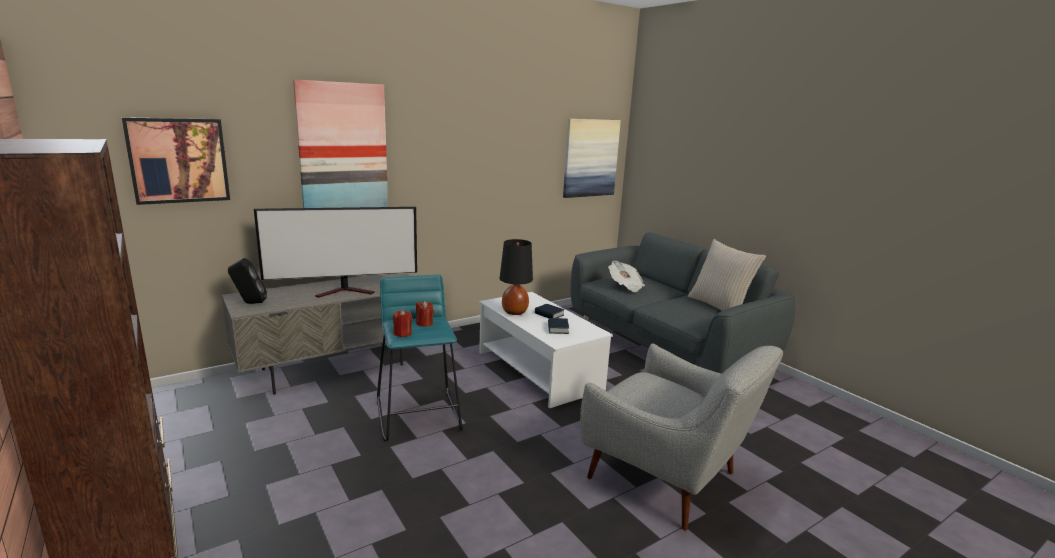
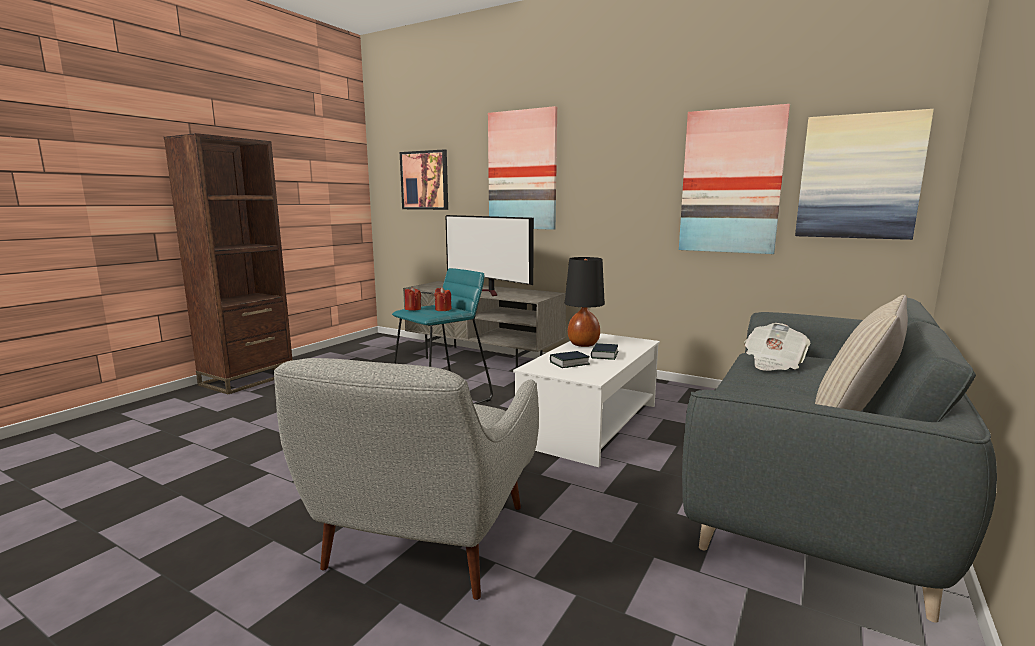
camera: 65 degrees right, 5 degrees down
(249, 303) = (431, 285): black speaker -> none
(527, 161) = (731, 182): none -> picture

